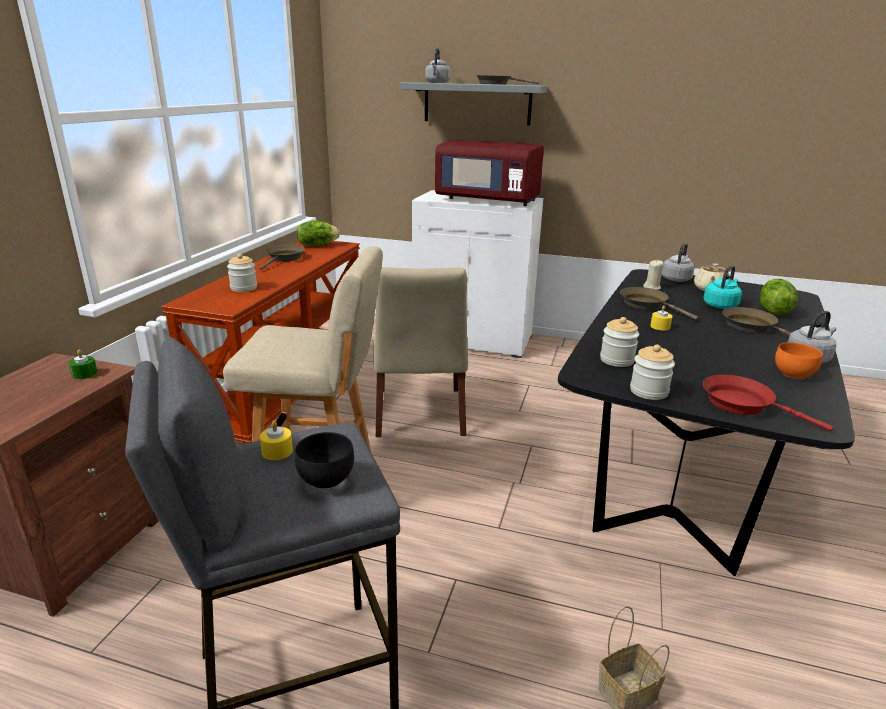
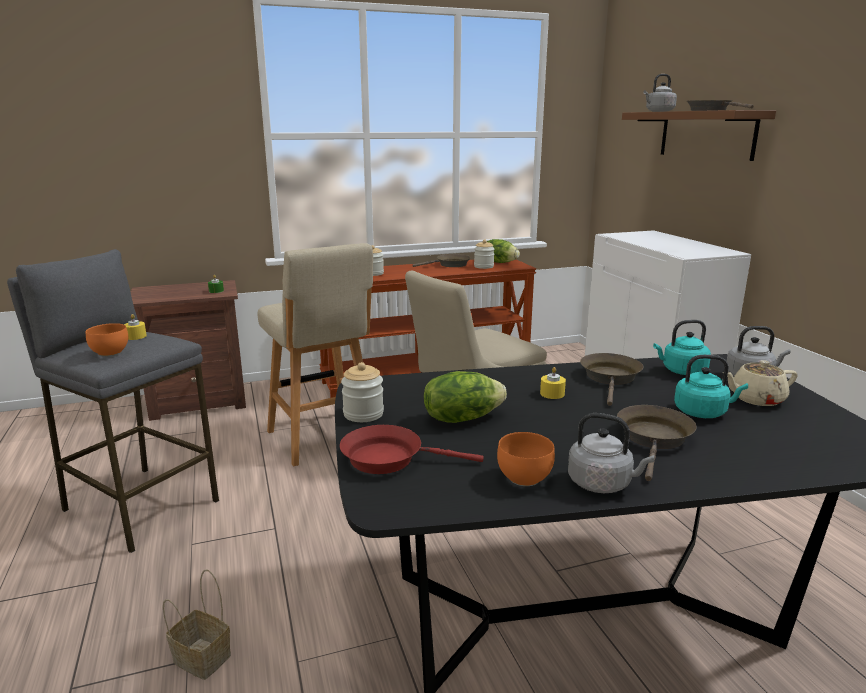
camera: 55 degrees right, 5 degrees down
(328, 479) = (111, 353): black bowl -> orange bowl
(477, 103) = (706, 134): grey shelf -> brown shelf
(488, 200) = (670, 245): red microwave -> none
(617, 360) = (420, 391): jar -> jar (483, 266)
(652, 287) = (681, 371): beige candle -> turquoise kettle
(742, 404) = (389, 458): red frying pan -> red frying pan turned 90 degrees counterclockwise
(772, 311) = (758, 445): lettuce -> lettuce (461, 418)

